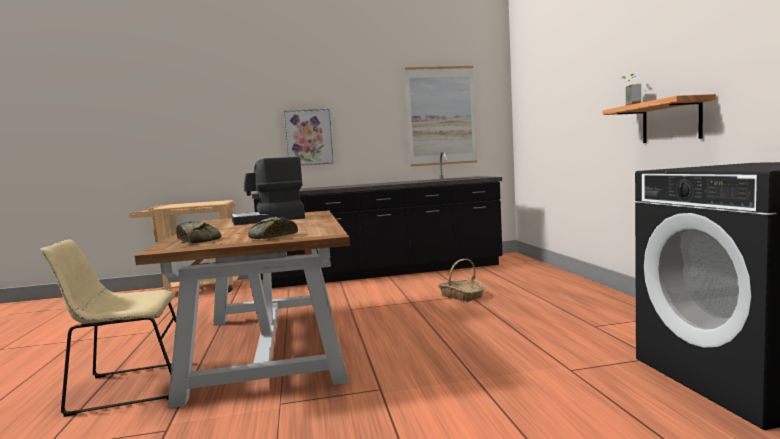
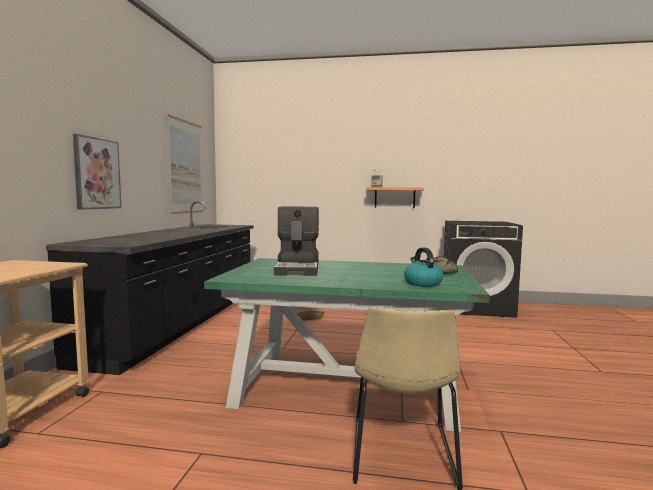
camera: 70 degrees left, 0 degrees up
(198, 240) = (422, 283): bread -> kettle
(269, 346) = (345, 385): brown dining table -> green dining table

